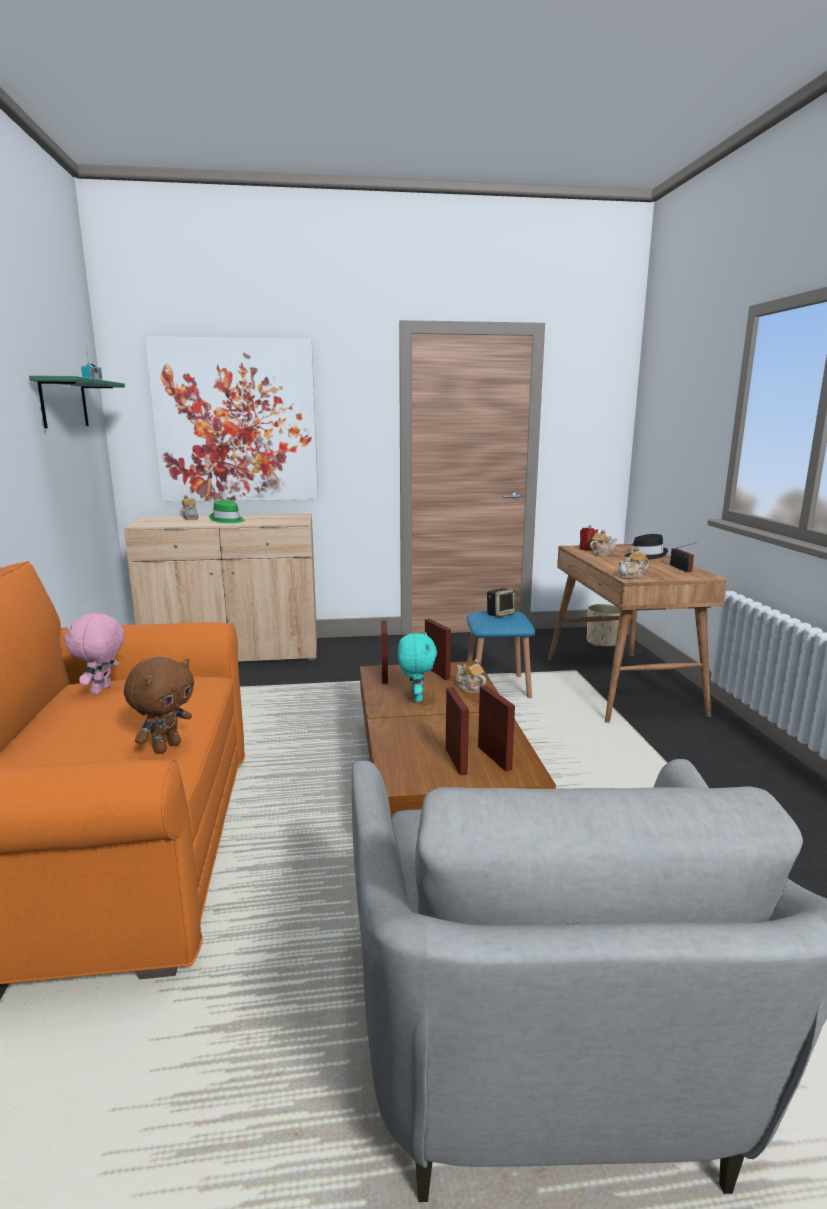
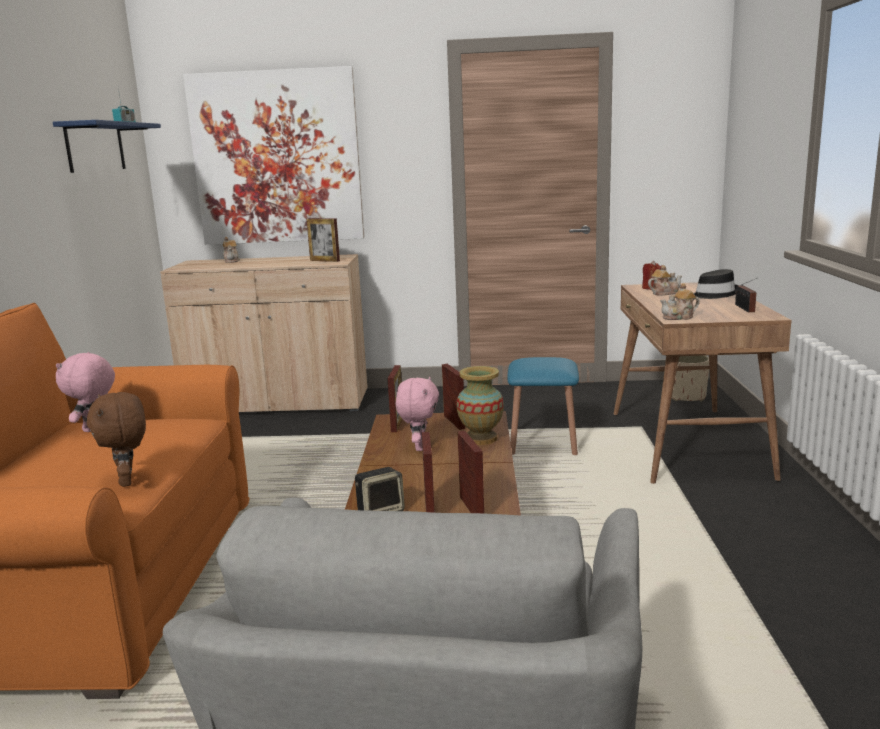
camera: 10 degrees right, 0 degrees up
(64, 403) = (95, 147): green shelf -> blue shelf
(166, 747) = (128, 481): brown plush toy -> brown plush toy turned 120 degrees clockwise
(227, 520) = (266, 262): green hat -> none
(285, 519) = (324, 260): none -> picture frame
(416, 698) = (419, 447): turquoise plush toy -> pink plush toy
(469, 688) = (480, 439): teapot -> vase
(500, 614) = (543, 361): speaker -> speaker (381, 511)

